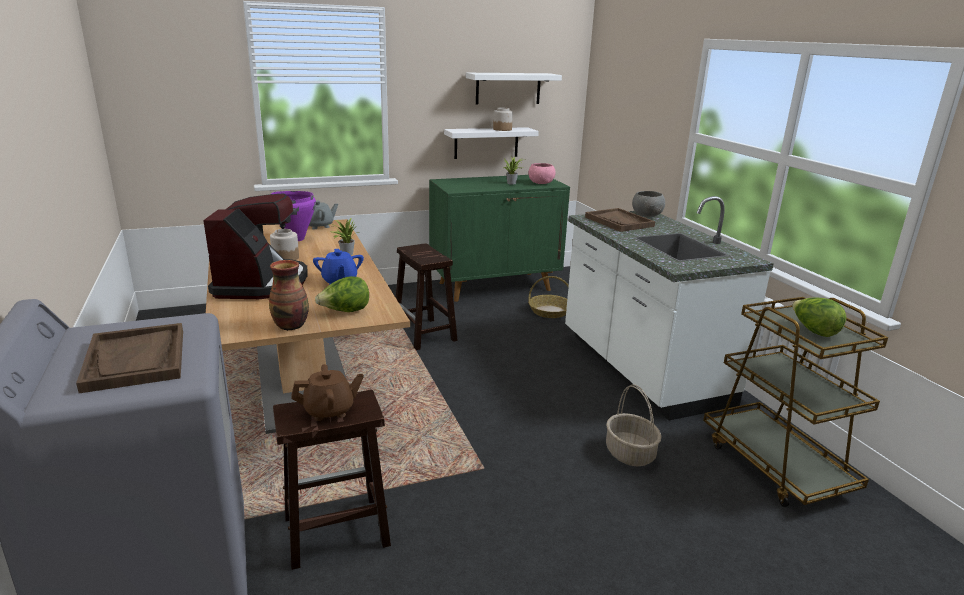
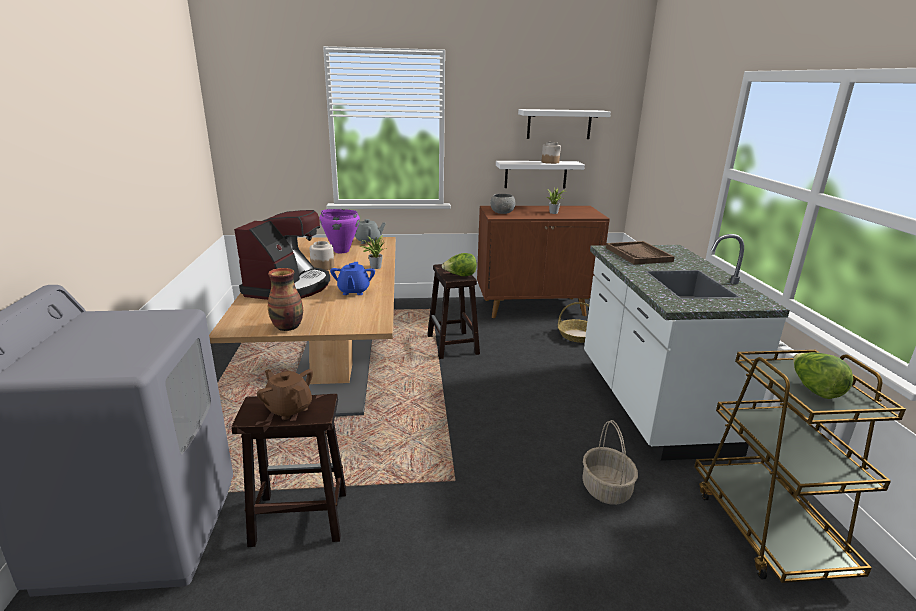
camera: 15 degrees right, 0 degrees up
(136, 359) = (107, 344): brown tray -> none
(329, 410) = (289, 408): brown teapot -> brown teapot turned 135 degrees counterclockwise
(345, 312) = (341, 319): lettuce -> lettuce (460, 276)
(495, 286) = (535, 307): green cabinet -> brown cabinet
(541, 183) = (582, 214): pink bowl -> none
(647, 215) = (672, 250): grey bowl -> grey bowl (502, 213)

